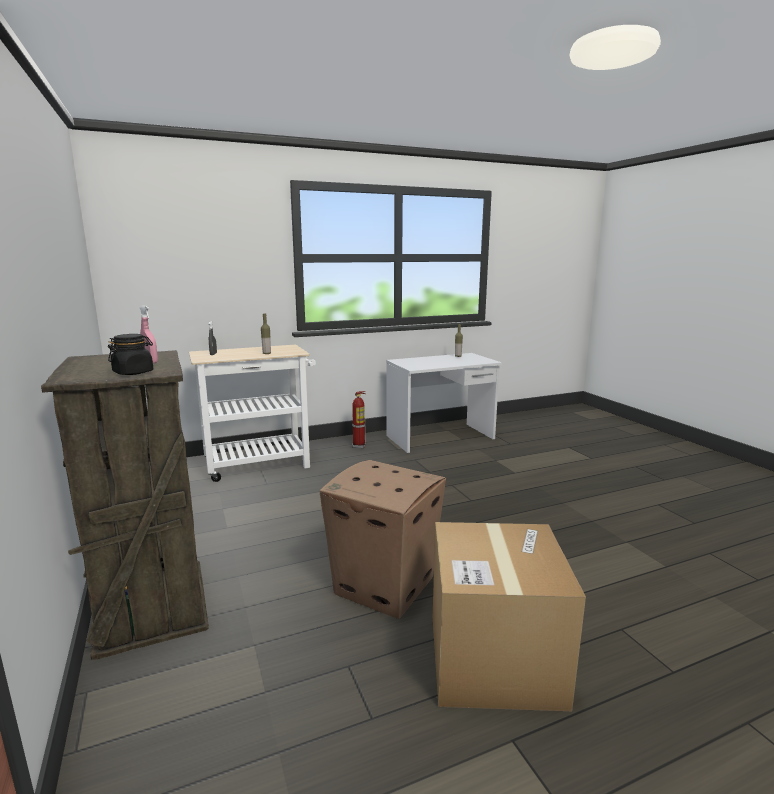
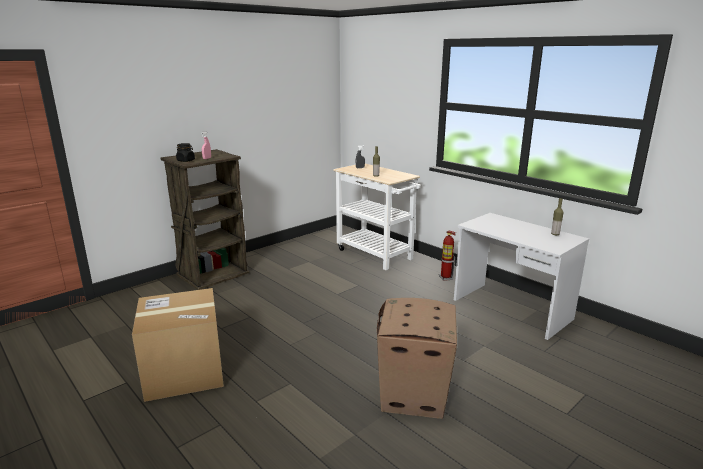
camera: 70 degrees right, 5 degrees up
(385, 585) = (246, 326): cardboard box -> cardboard box (413, 396)

